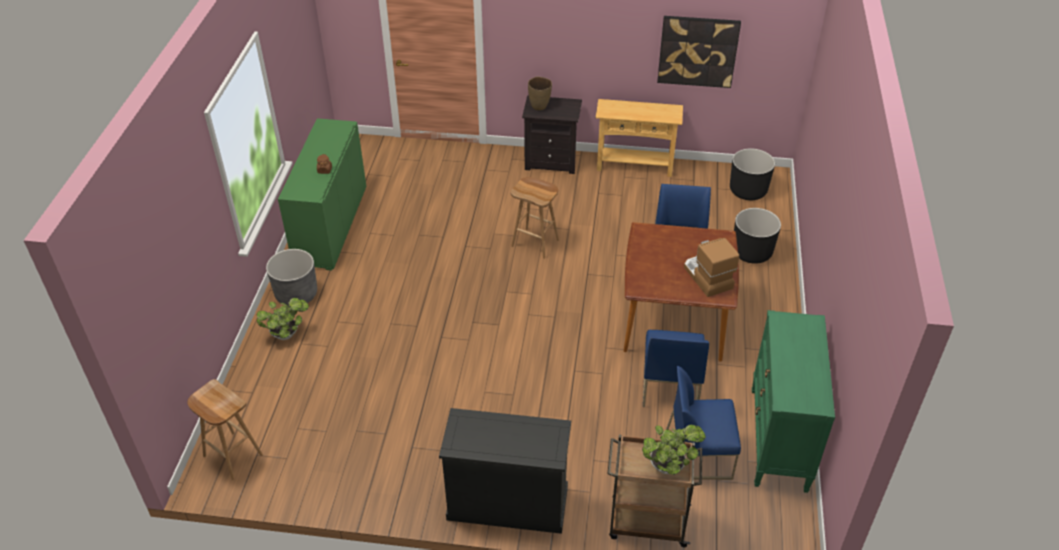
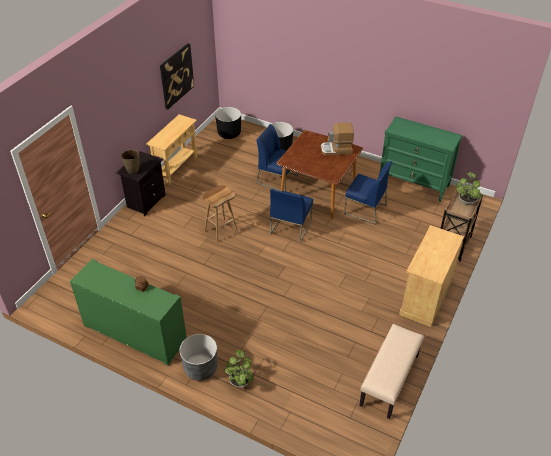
camera: 70 degrees left, 0 degrees up
(232, 455) = (345, 433): brown stool -> none
(328, 487) = (390, 380): none -> beige bench
(507, 503) = (425, 297): black cabinet -> beige cabinet
(698, 455) = (415, 214): blue chair -> blue chair (290, 227)

